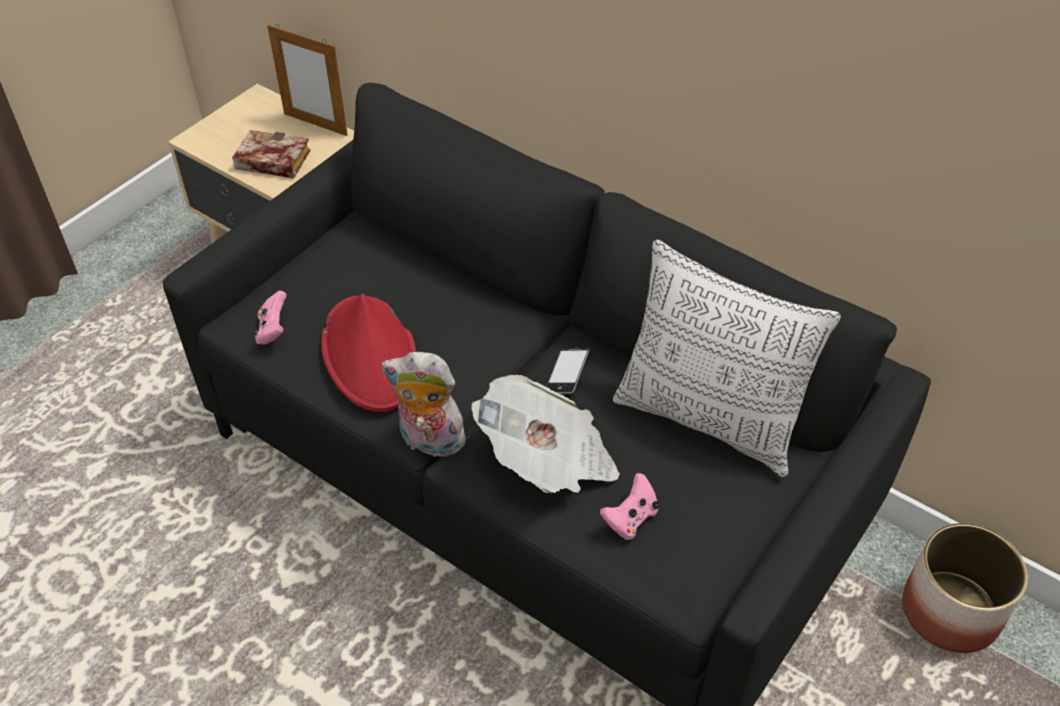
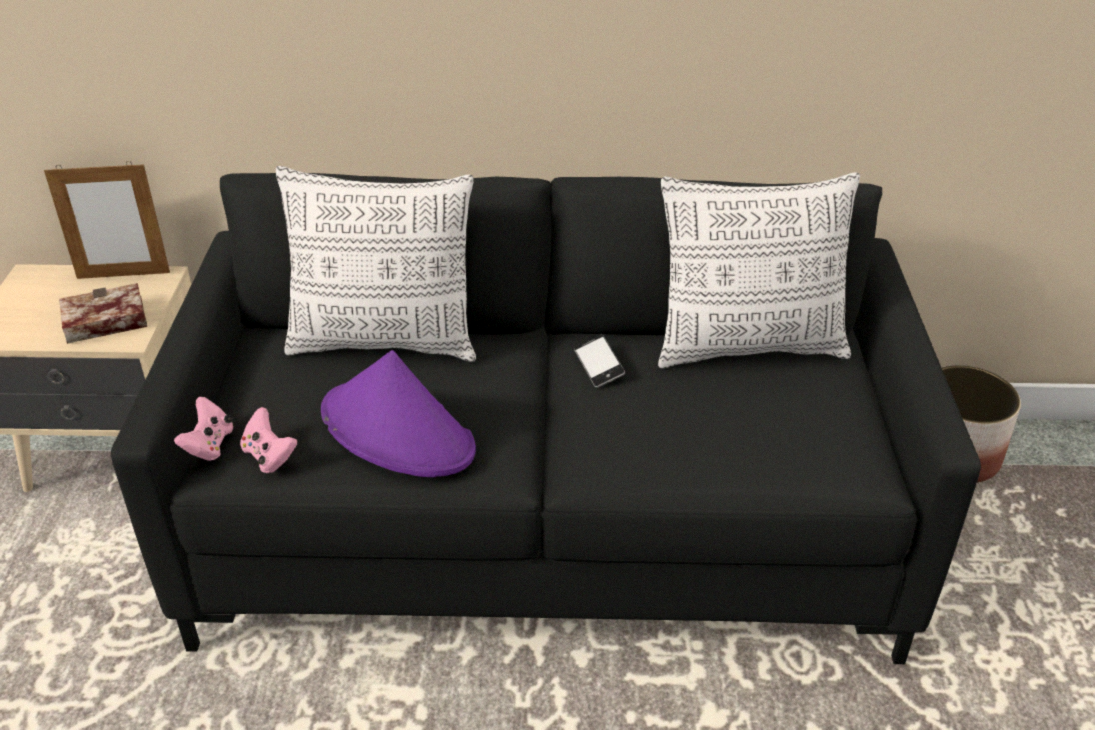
camera: 35 degrees left, 10 degrees down
(370, 355) = (398, 431): red hat -> purple hat
(428, 442) = (527, 477): plush toy -> none
(430, 272) = (385, 342): none -> pillow
(548, 460) = (654, 436): newspaper -> none
(630, 519) = (769, 445): pink game controller -> pink game controller (209, 445)

